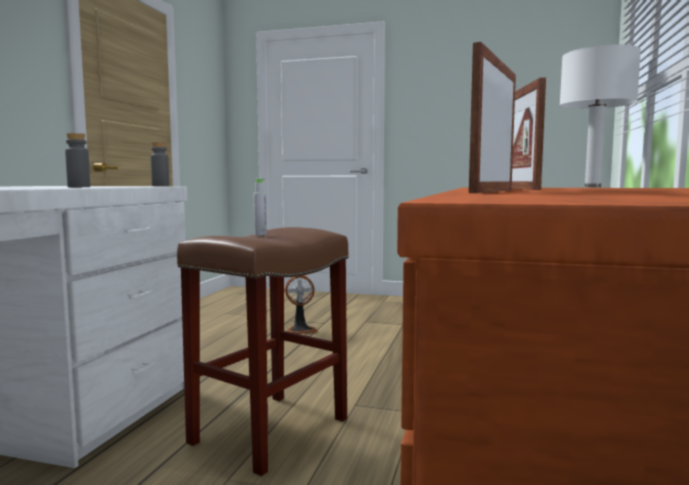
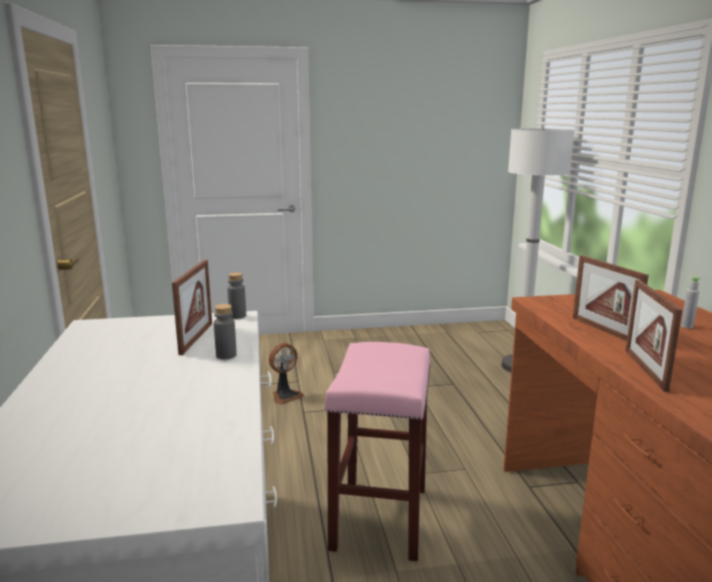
camera: 25 degrees left, 10 degrees up
(90, 186) = (196, 338): none -> picture frame
(260, 235) = (374, 364): grey bottle -> grey bottle (687, 326)
(269, 432) = (380, 519): brown stool -> pink stool

